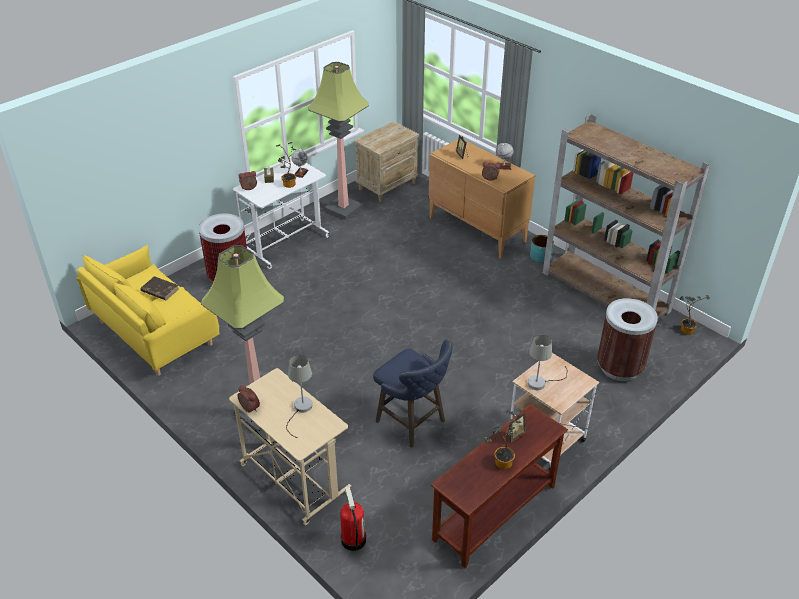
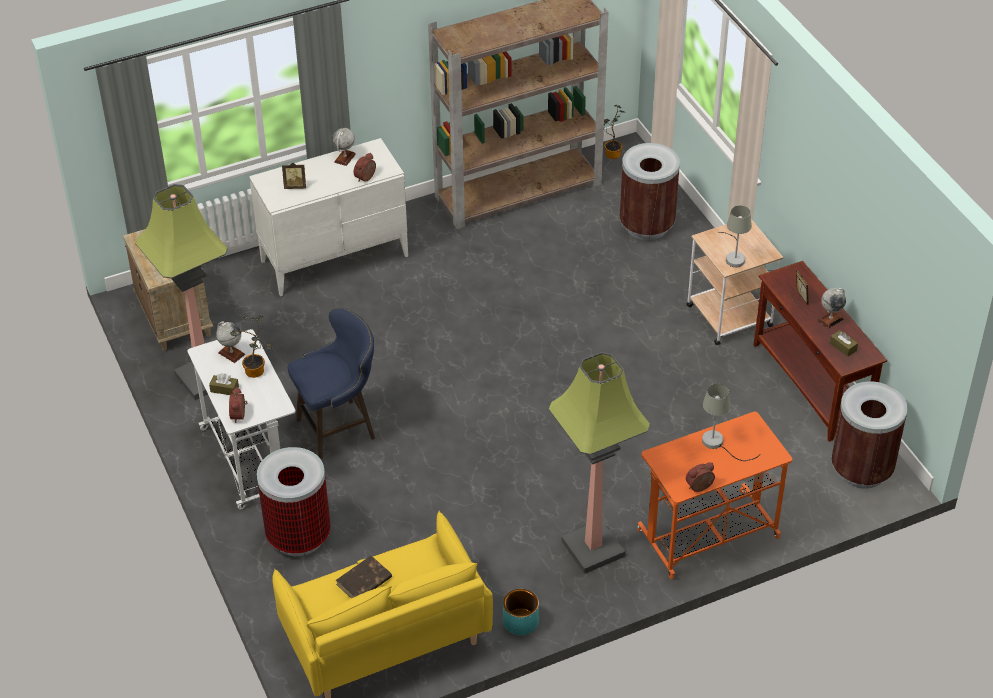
camera: 70 degrees left, 5 degrees up
(295, 478) = (708, 534): beige desk -> orange desk
(353, 539) = (809, 503): fire extinguisher -> none
(408, 571) = (861, 469): none -> brown trash can
(412, 423) = (662, 414): blue stool -> blue stool (339, 428)
(469, 478) = (843, 347): none -> brown tissue box
(477, 229) = (335, 259): brown cabinet -> white cabinet
(500, 462) = (830, 319): potted plant -> globe
(540, 256) = (423, 220): turquoise planter -> turquoise planter (520, 622)

